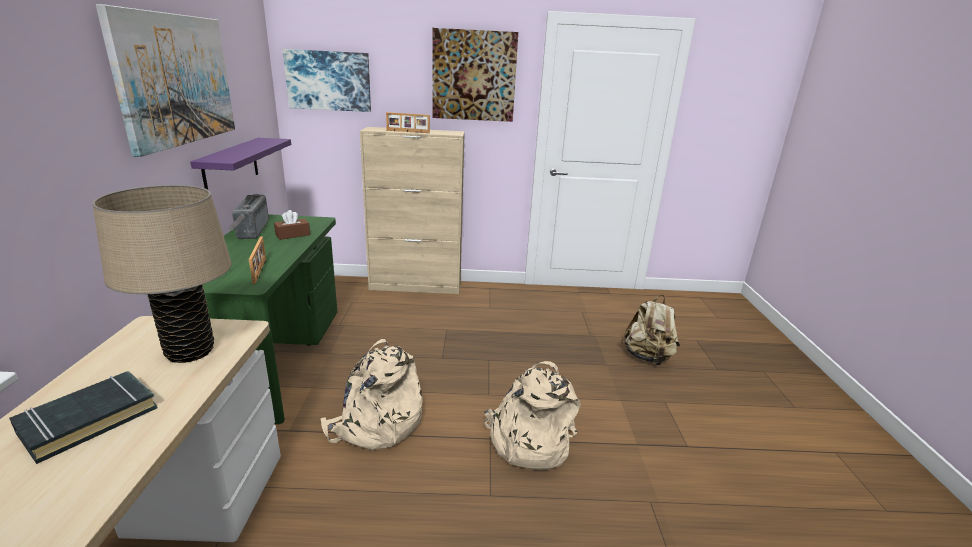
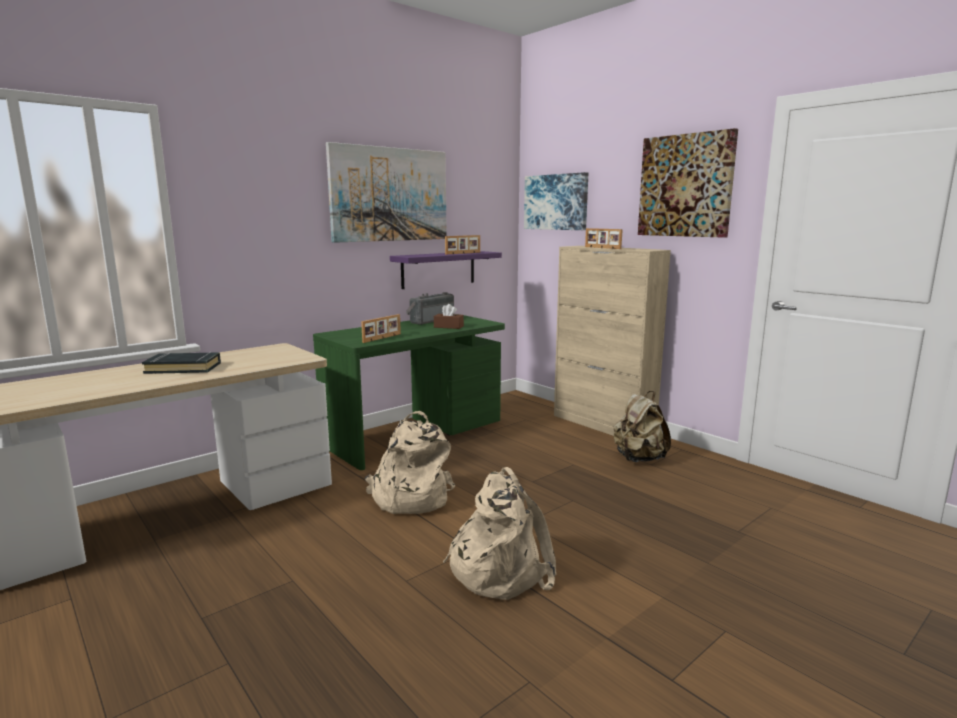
camera: 50 degrees right, 10 degrees down
(190, 352) = (266, 359): beige table lamp -> none
(262, 146) = (463, 253): none -> picture frame
(647, 357) = (789, 584): beige backpack -> beige backpack (638, 459)

